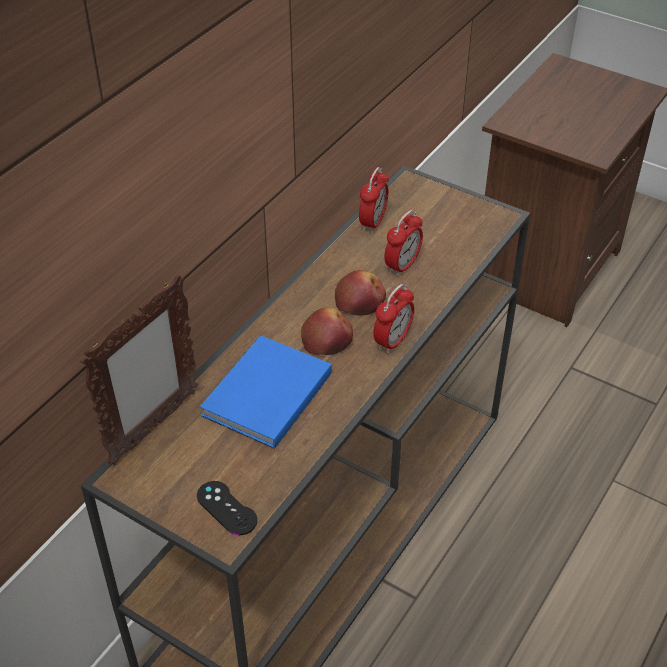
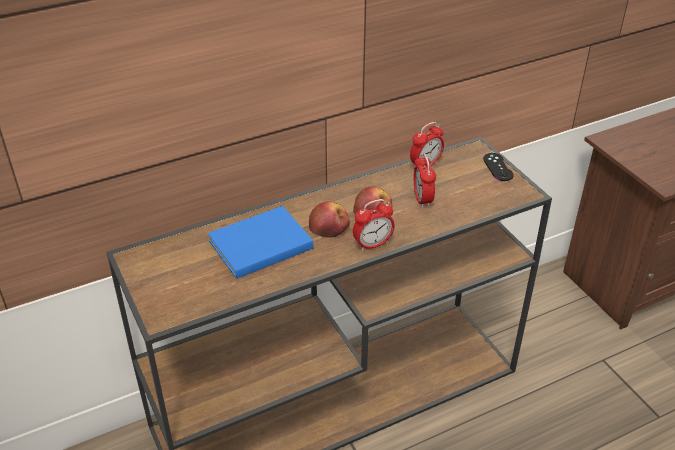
camera: 30 degrees right, 5 degrees down
(153, 427) = (175, 236): picture frame -> none
(226, 508) = (176, 301): black game controller -> black game controller (498, 167)
(402, 265) = (422, 200): alarm clock -> alarm clock turned 105 degrees clockwise

